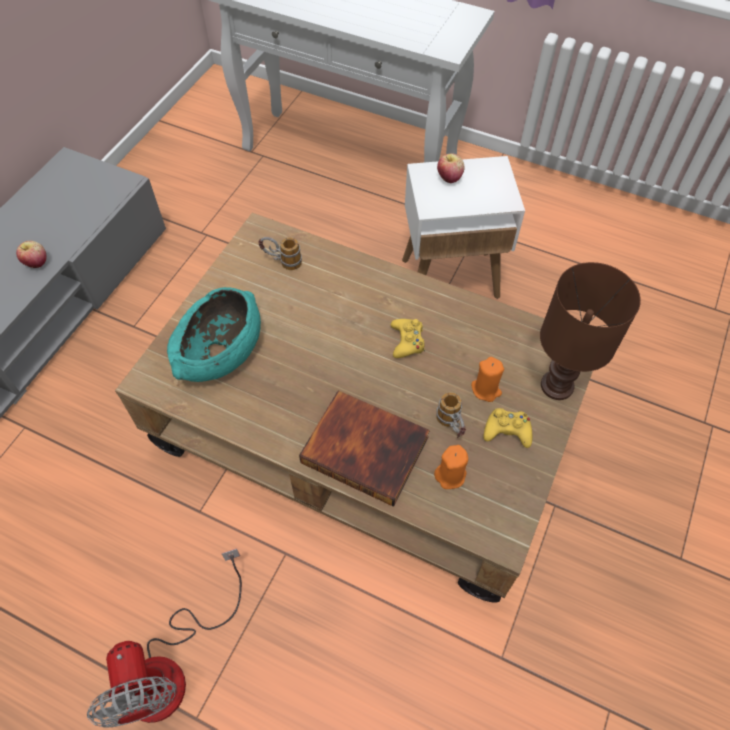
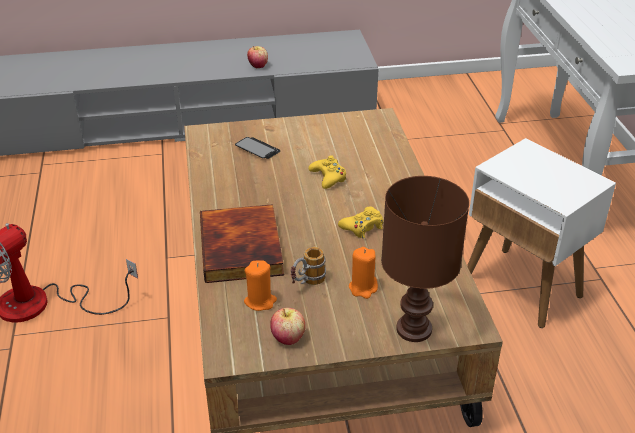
camera: 55 degrees right, 20 degrees down
(220, 351) = (257, 149): turquoise bowl -> phone
(282, 262) = (364, 139): mug -> none
(449, 178) = (541, 163): apple -> apple (288, 338)
(507, 430) = (334, 317): yellow game controller -> yellow game controller (328, 177)

